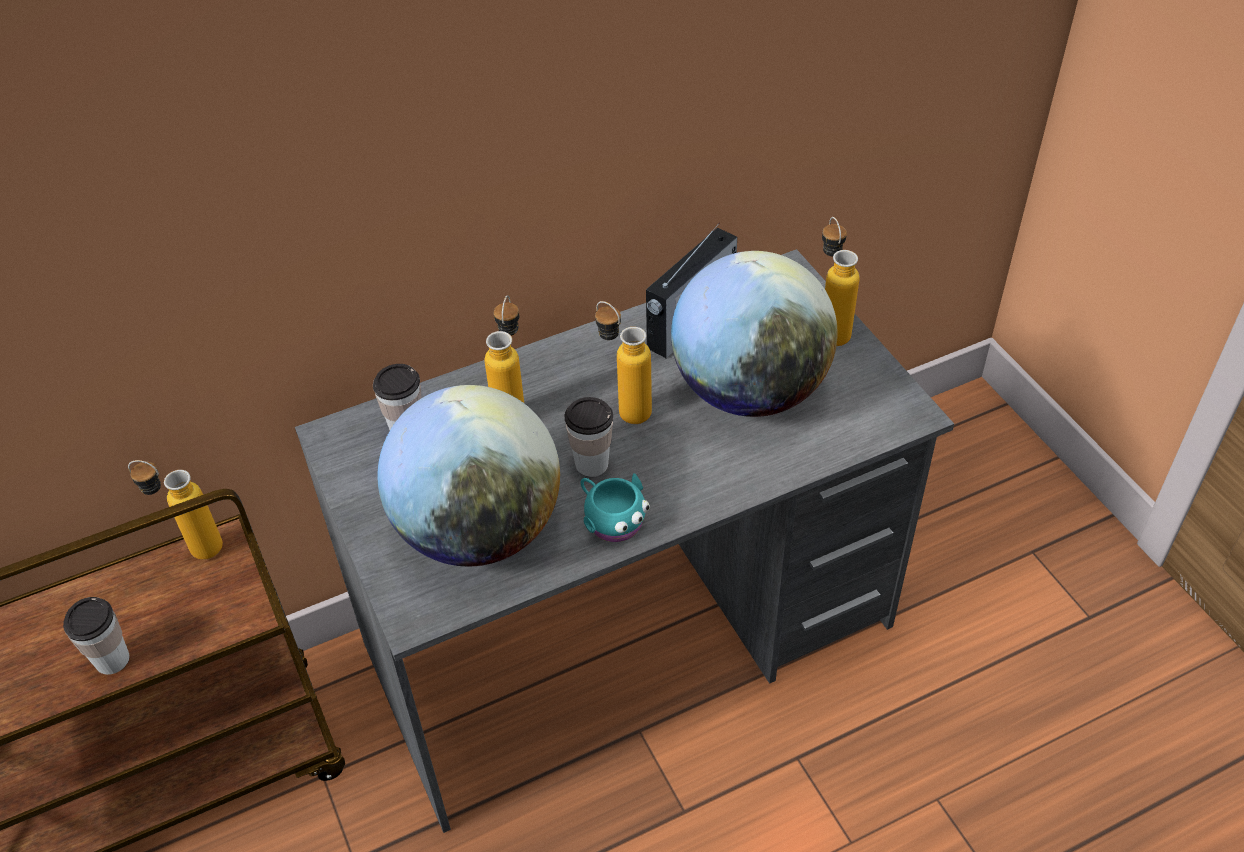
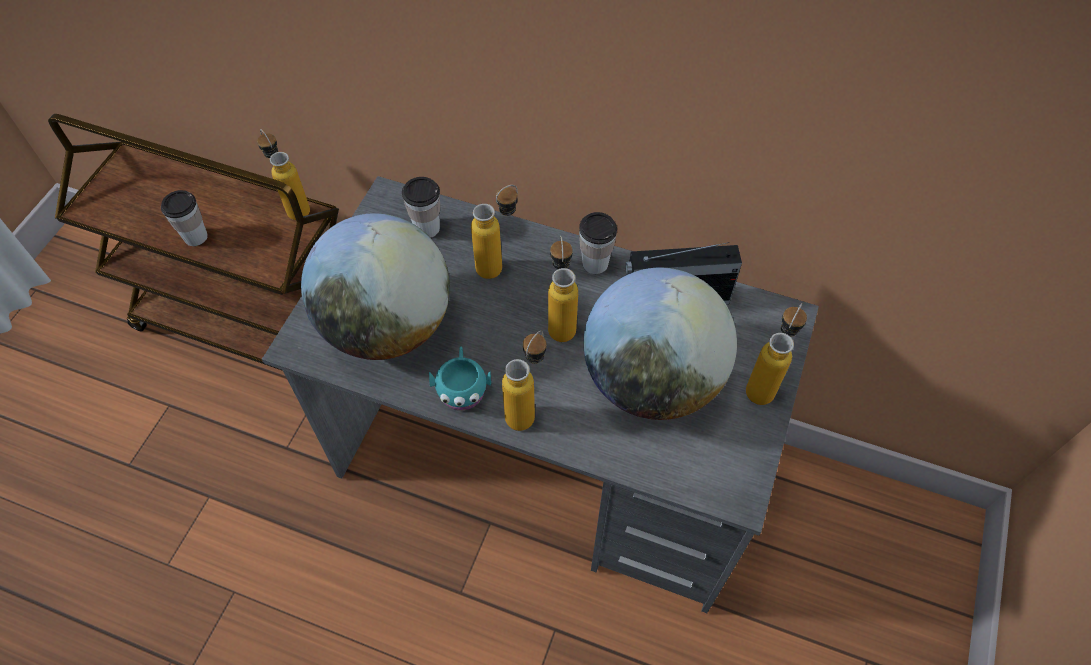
camera: 45 degrees right, 10 degrees up
(592, 464) = (496, 341): cup -> cup (595, 263)
(685, 489) = (527, 409): none -> bottle

